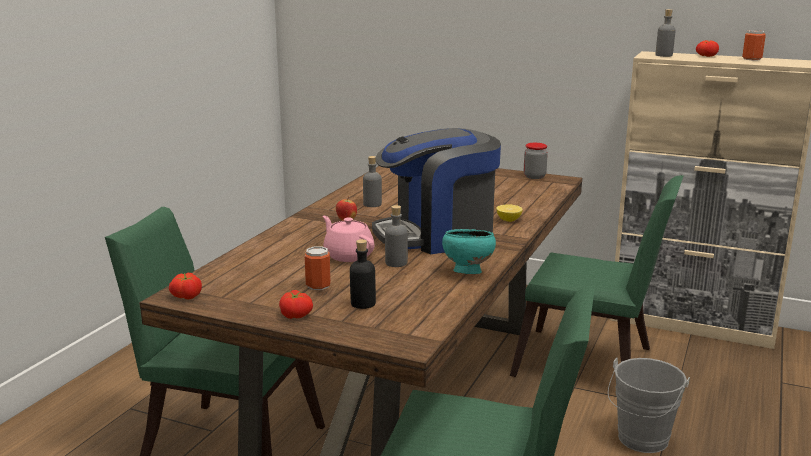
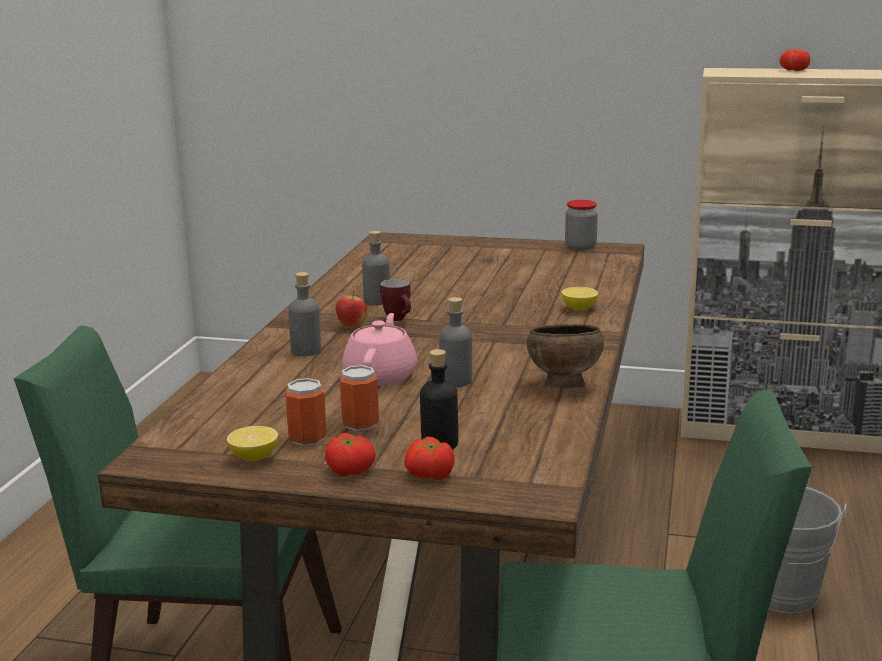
camera: 10 degrees left, 0 degrees up
(186, 296) = (168, 458): tomato -> tomato (430, 475)
(239, 301) = (254, 458): none -> lemon
(348, 255) = (381, 376): pink teapot -> pink teapot turned 60 degrees clockwise
(380, 218) = (399, 319): none -> mug
(437, 235) = (492, 337): coffee machine -> none
(467, 272) = (562, 386): turquoise bowl -> brown bowl
(591, 366) = (680, 502): green chair -> none
(664, 55) = (739, 72): grey bottle -> grey bottle (306, 351)
(752, 59) = (855, 71): can -> can (307, 438)

